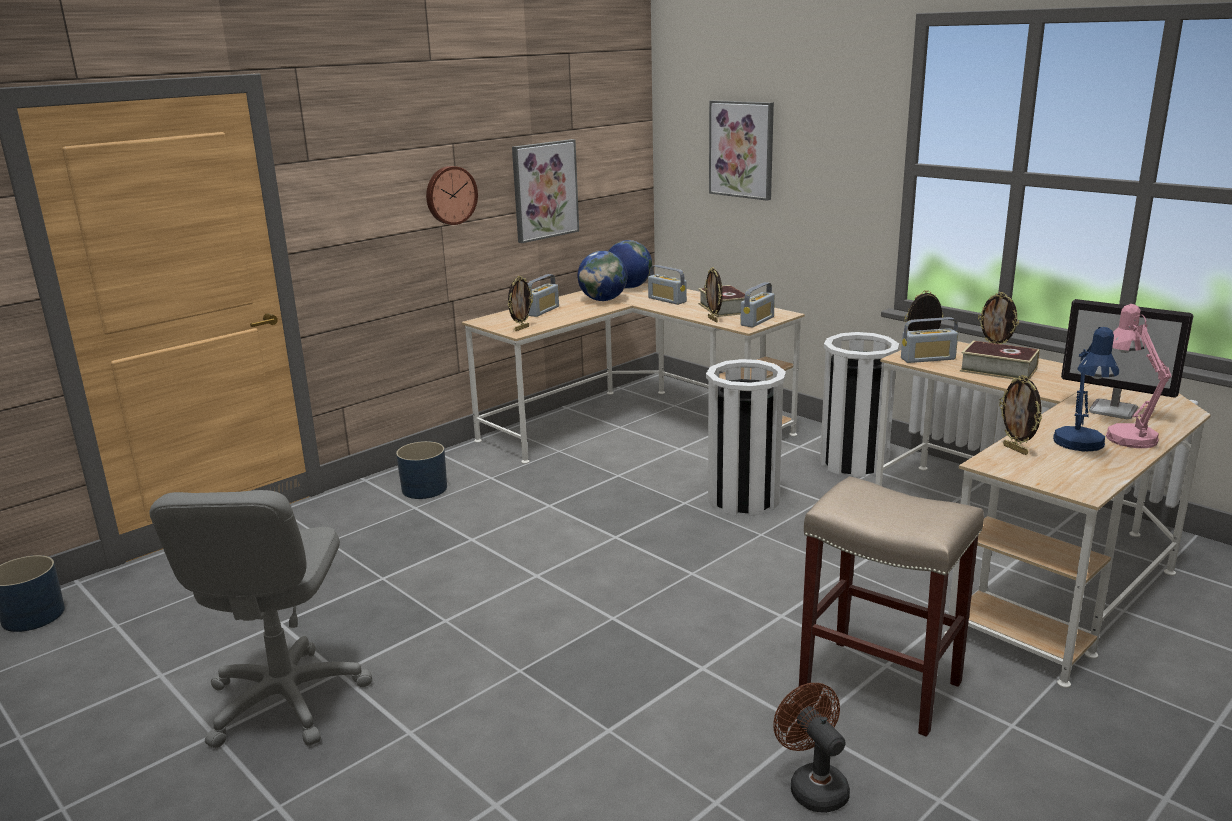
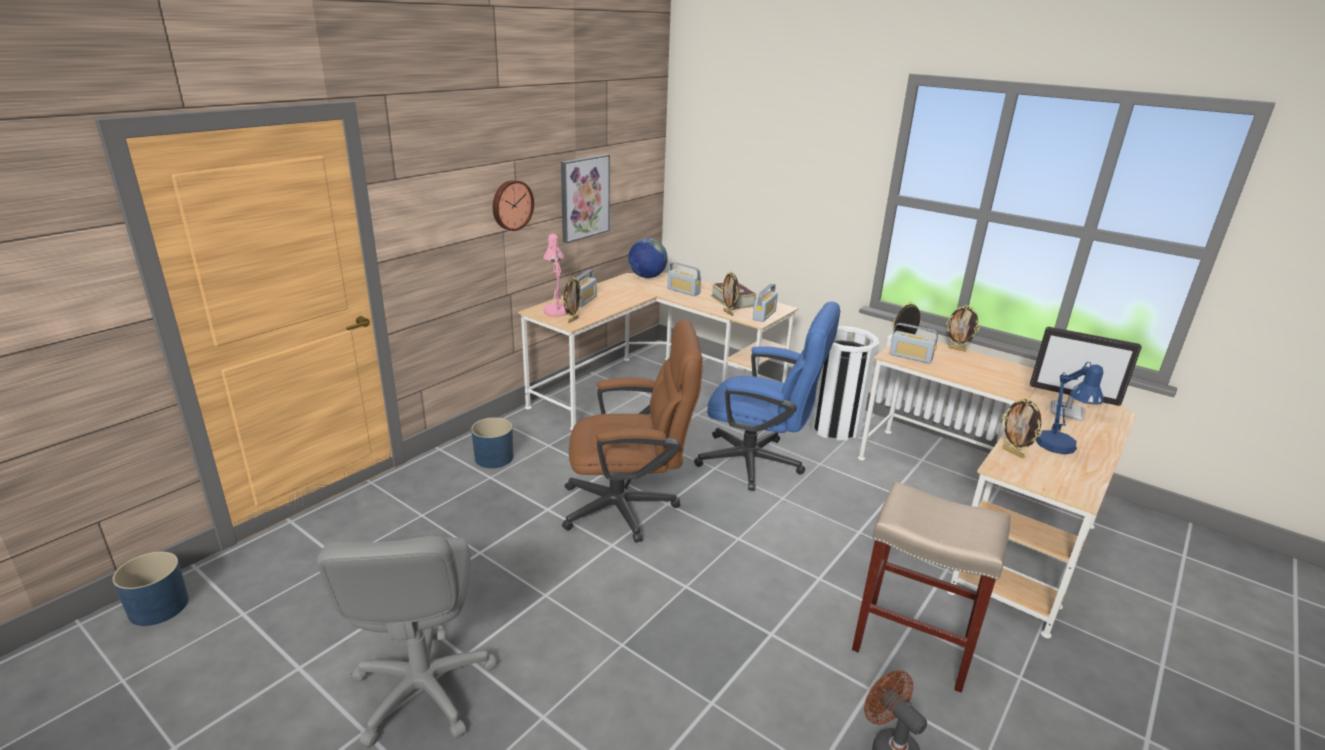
camera: 10 degrees left, 5 degrees up
(570, 539) = (630, 507): none -> brown office chair
(603, 300) = (631, 290): globe -> none
(742, 149) = (746, 168): picture -> none
(743, 499) = (759, 463): white trash can -> blue office chair
(928, 359) = (910, 357): radio -> radio turned 45 degrees clockwise
(998, 370) = (967, 369): book -> none
(1125, 435) = (1086, 436): pink table lamp -> pink table lamp (556, 309)

